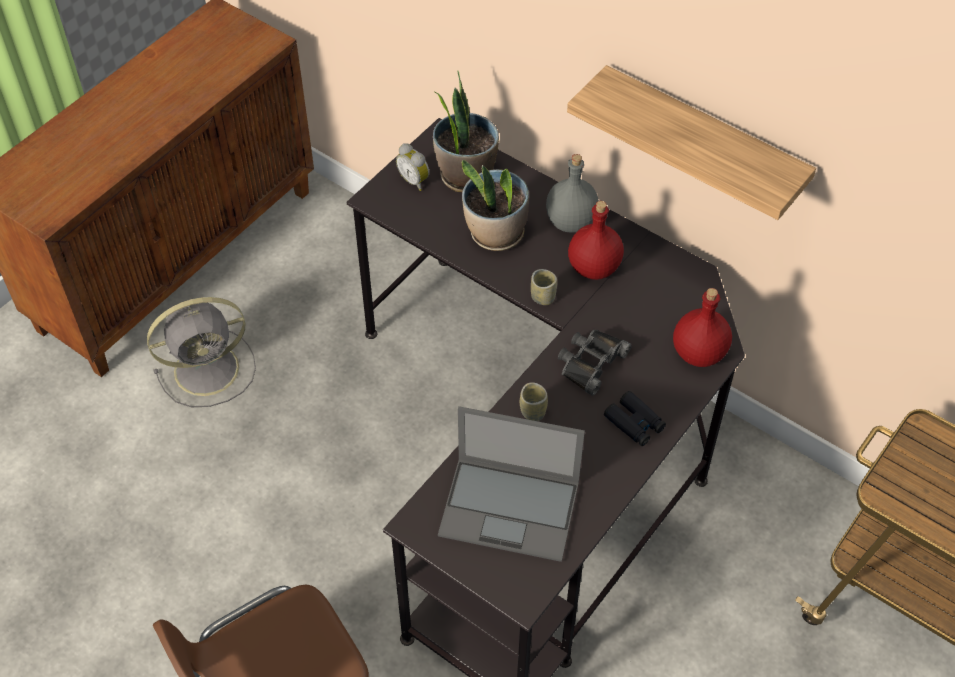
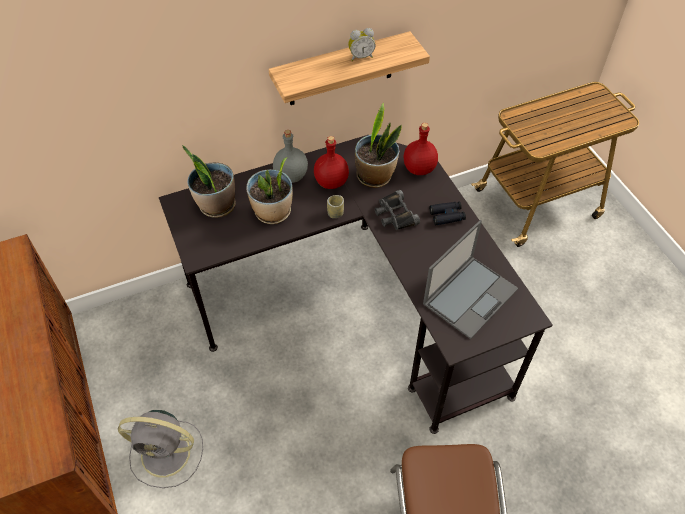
camera: 60 degrees left, 0 degrees up
(209, 368) = (168, 454): grey fan -> grey fan turned 90 degrees clockwise
(415, 180) = (199, 231): alarm clock -> alarm clock (361, 56)
(533, 412) = (411, 255): cup -> none
(642, 310) = (375, 176): none -> potted plant

